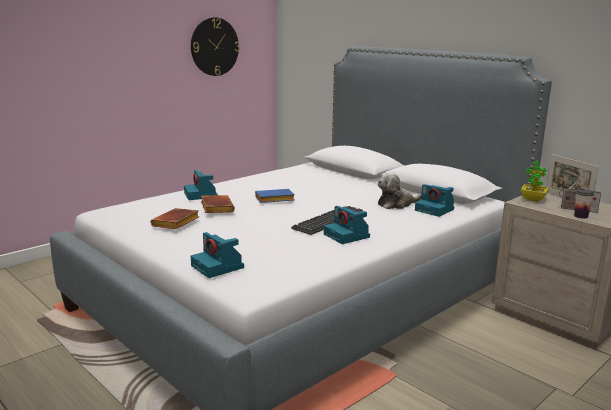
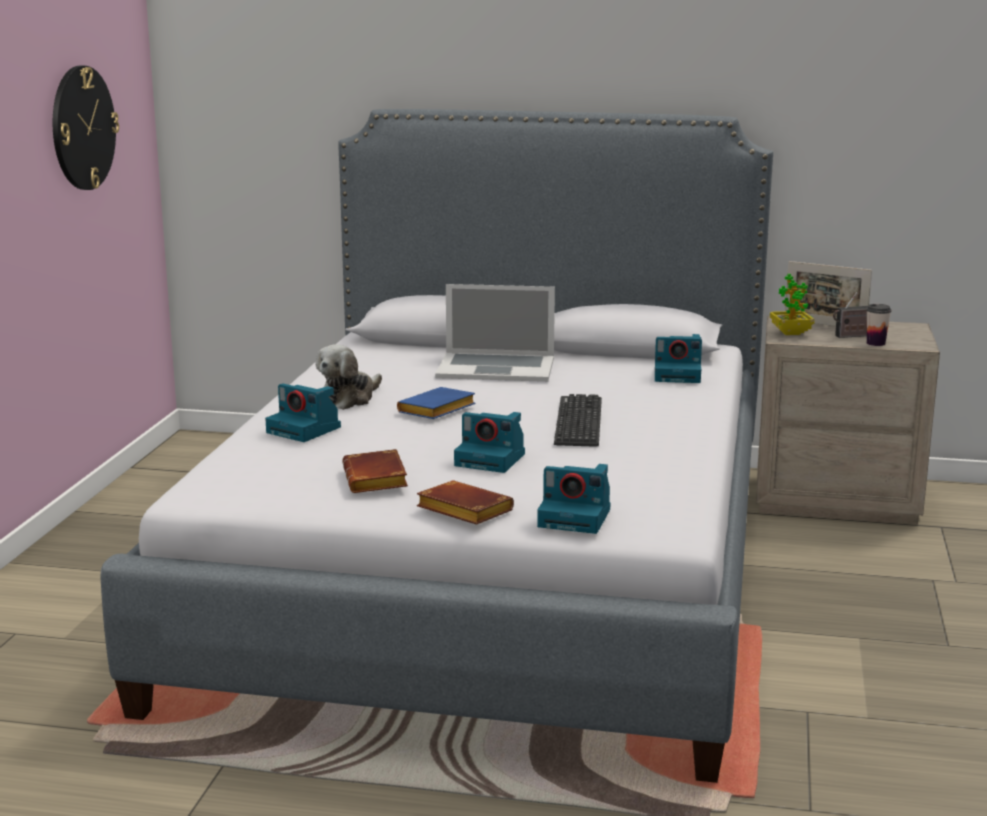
camera: 35 degrees left, 0 degrees up
(215, 208) = (383, 442): brown book -> brown book (461, 511)
(347, 187) = (496, 368): none -> laptop
(347, 236) = (645, 436): camera -> camera (492, 460)
(396, 204) = (614, 378): plush toy -> plush toy (349, 399)

